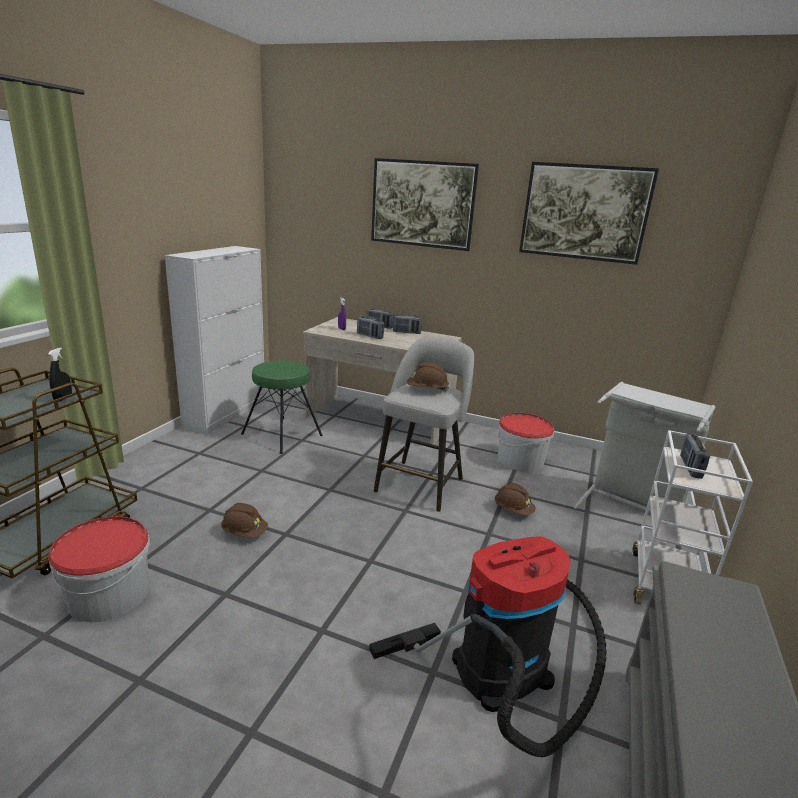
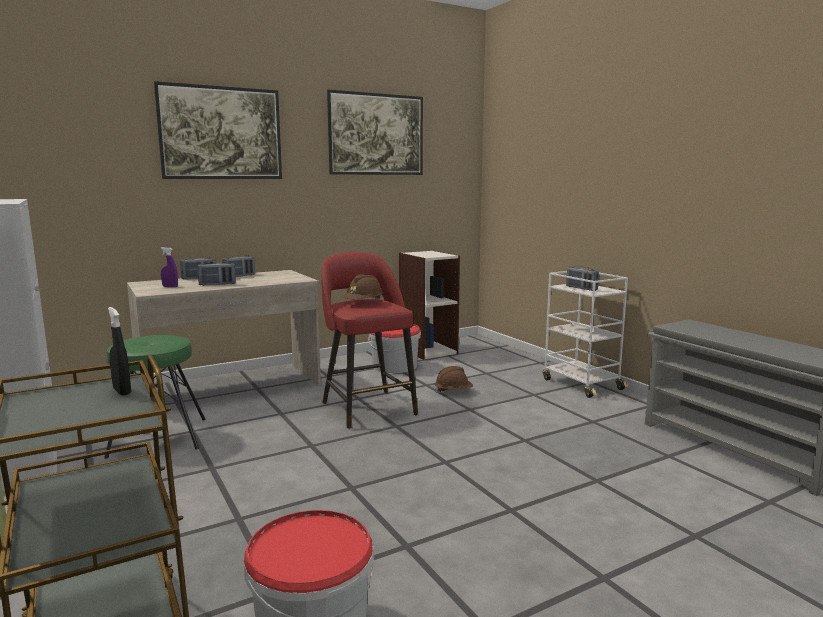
camera: 50 degrees left, 10 degrees down
(244, 533) = (317, 509): brown hard hat -> none
(421, 483) = (367, 407): grey stool -> red stool
(509, 665) = (611, 453): vacuum cleaner -> none
(584, 460) = (428, 350): none -> bookcase
(631, 506) = (498, 361): grey laundry basket -> none

